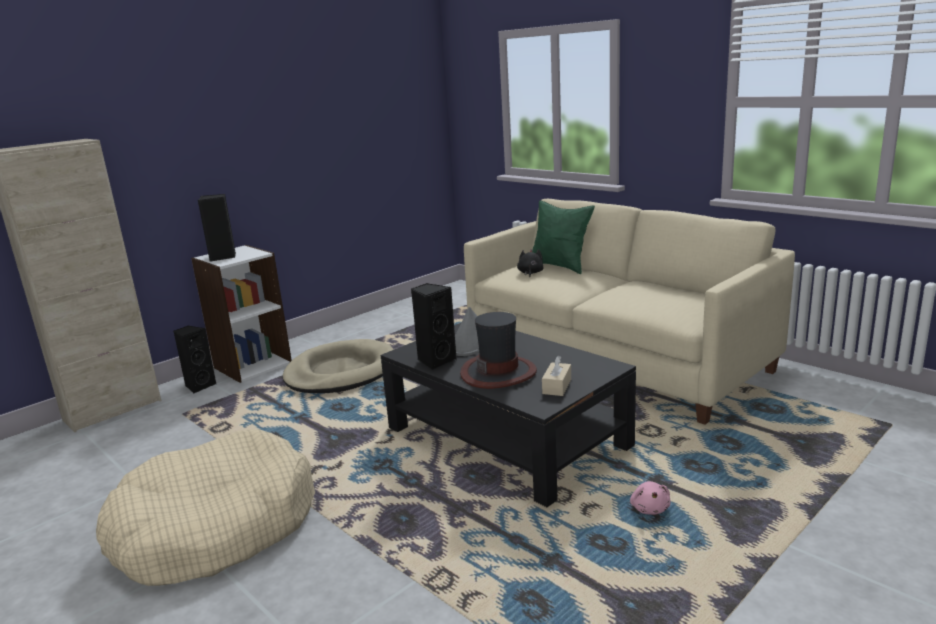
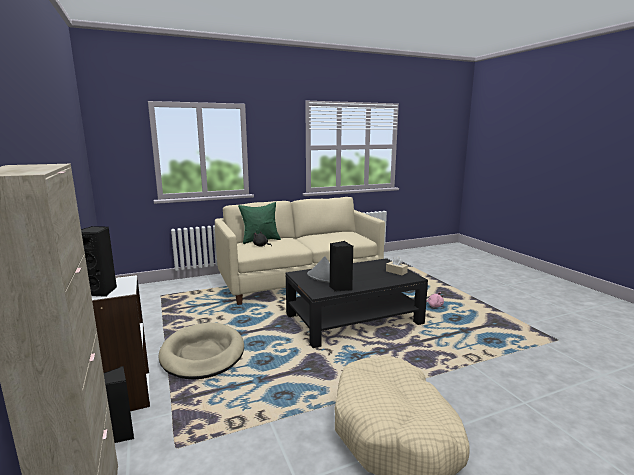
camera: 70 degrees left, 5 degrees down
(498, 372) = (370, 278): hat -> none

